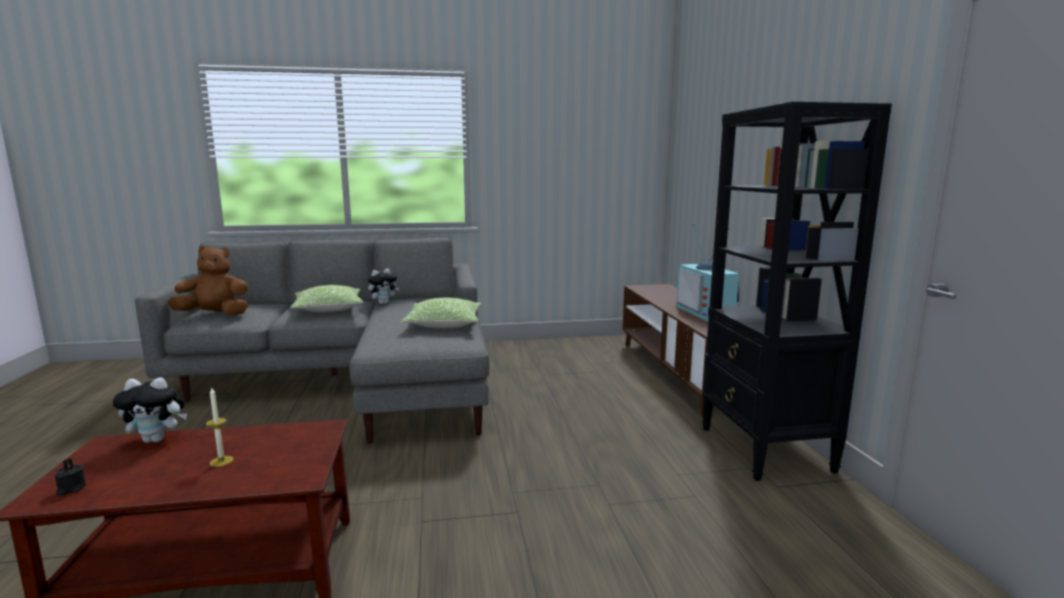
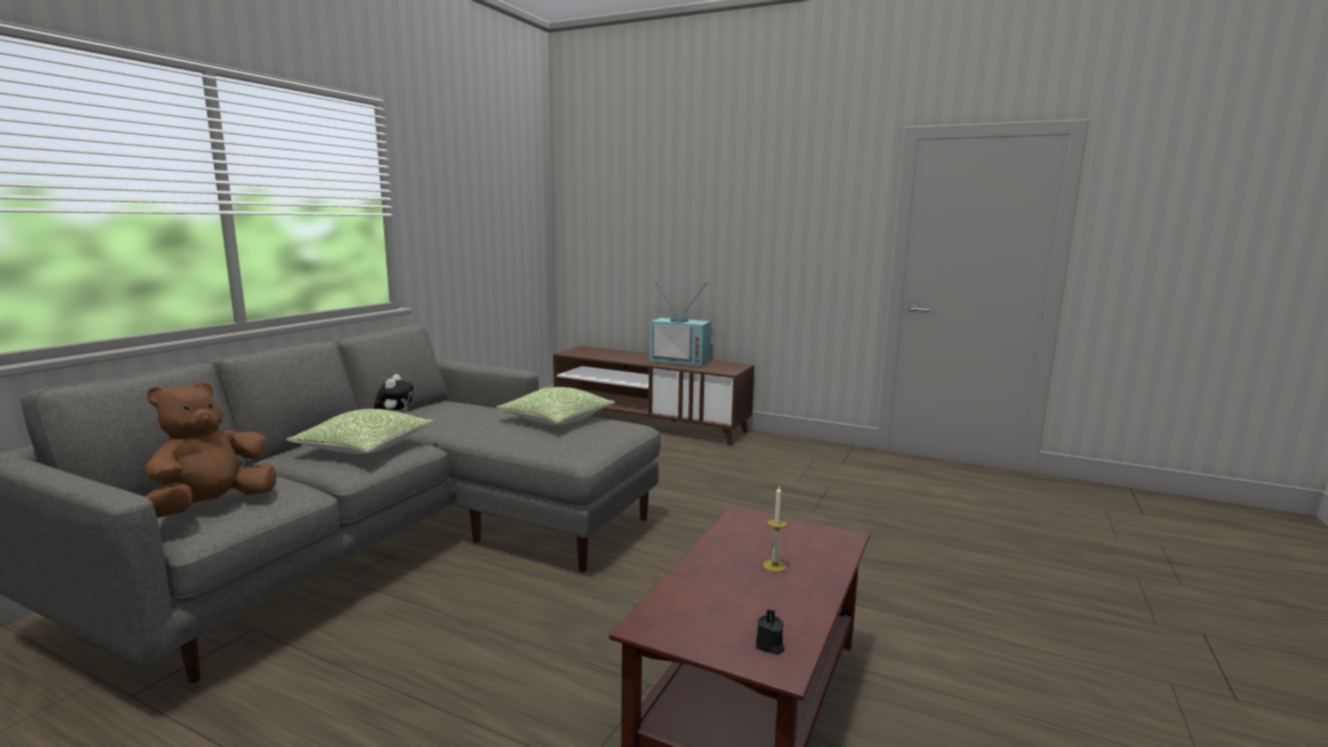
camera: 55 degrees left, 0 degrees up
(157, 439) = (675, 594): plush toy -> none
(765, 450) = (797, 449): black bookcase -> none

